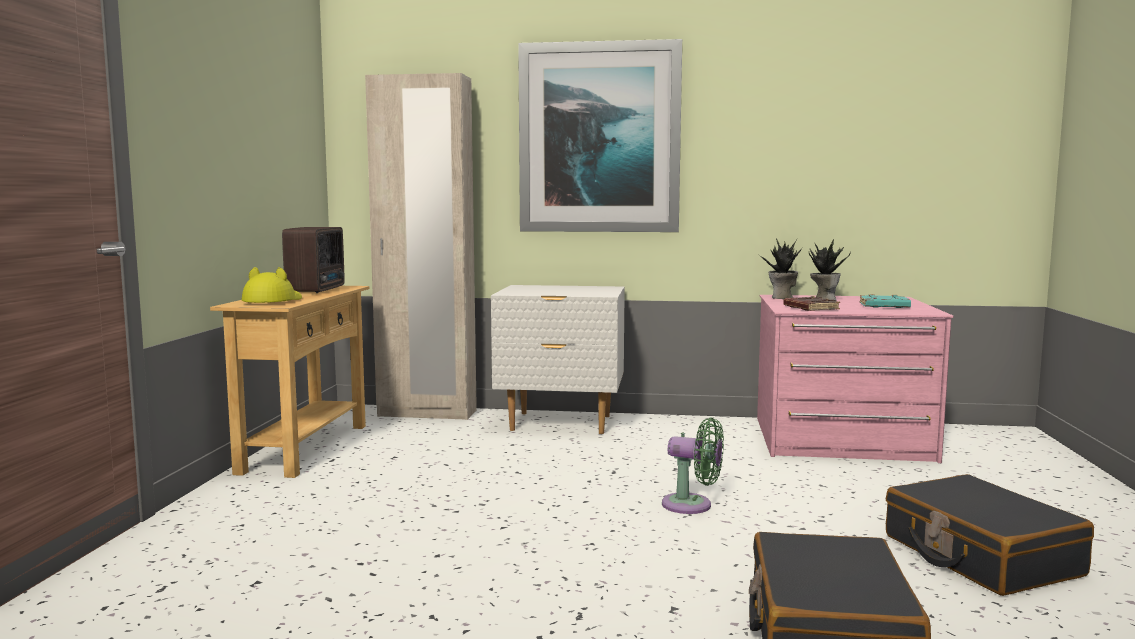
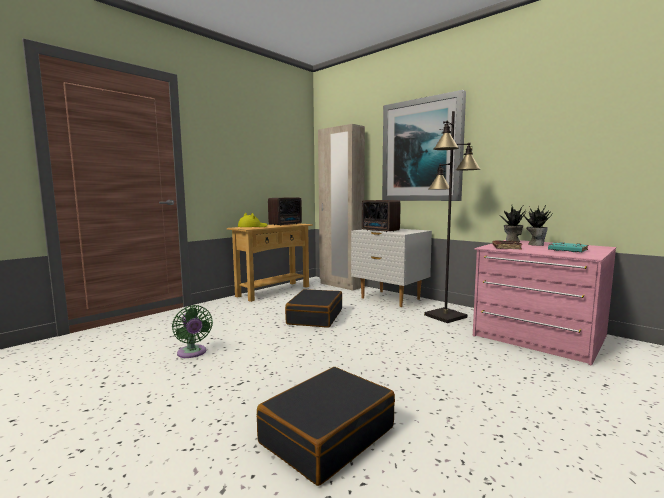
camera: 35 degrees right, 0 degrees up
(547, 292) = (380, 230): none -> radio
(690, 436) = (444, 316): none -> black floor lamp
(692, 505) = (381, 350): green fan -> green fan (192, 353)
(980, 555) = (508, 429): black suitcase -> black suitcase (315, 317)

